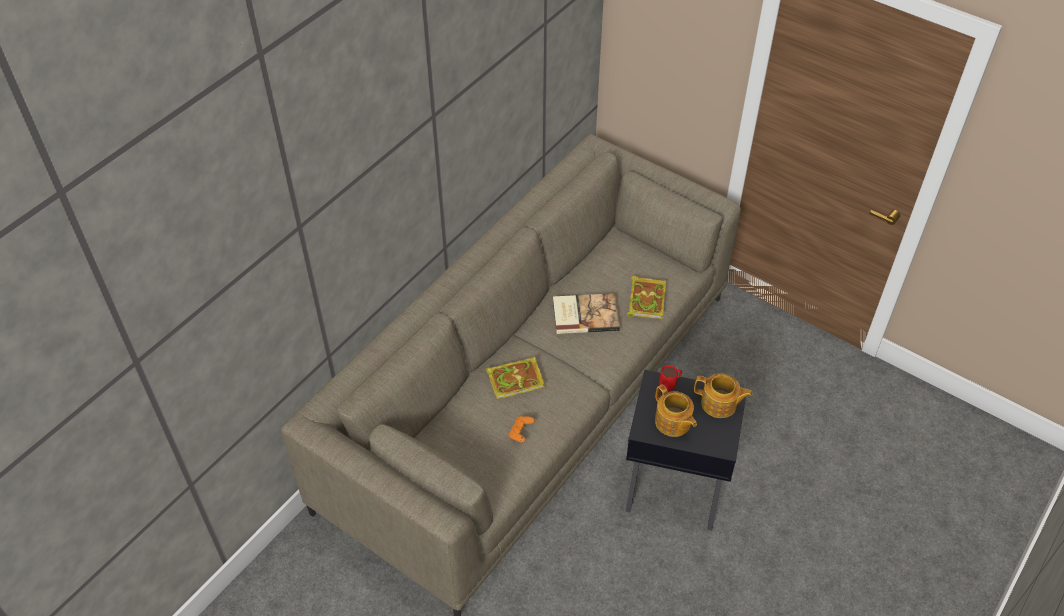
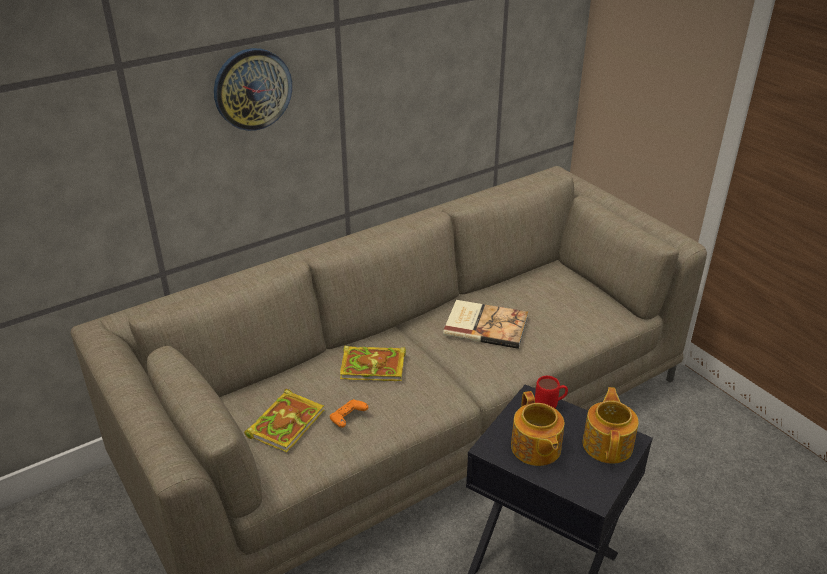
camera: 20 degrees right, 15 degrees down
(383, 195) = (252, 89): none -> wall clock
(646, 299) = (564, 327): book -> book (286, 422)
(719, 404) = (608, 444): teapot -> teapot turned 120 degrees counterclockwise

